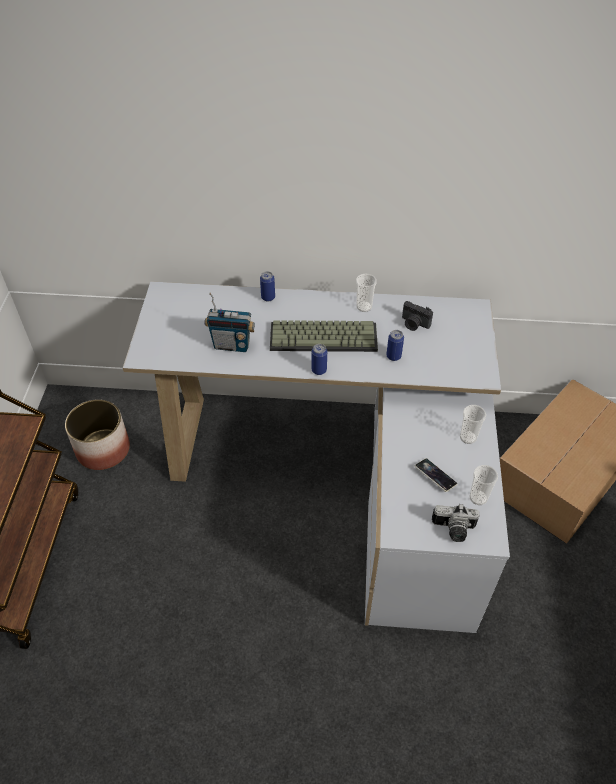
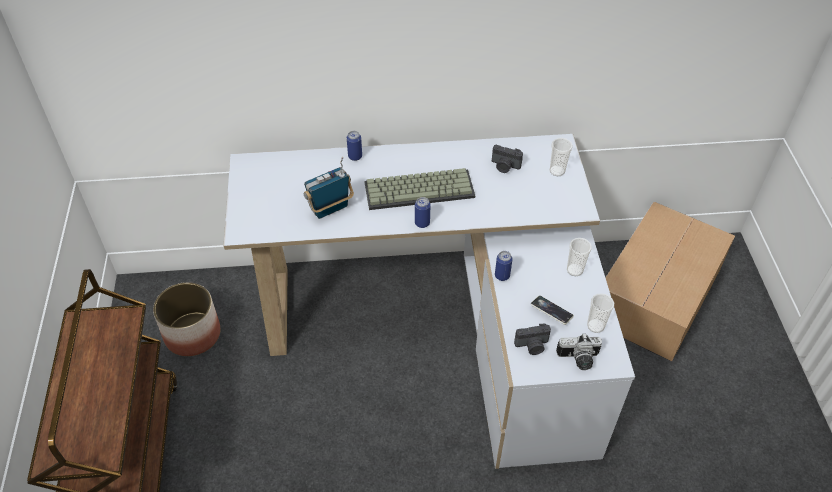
camera: 10 degrees left, 0 degrees up
(232, 345) = (330, 209): radio -> radio turned 150 degrees clockwise
(364, 307) = (452, 155): cup -> cup (557, 171)
(393, 356) = (491, 200): can -> can (502, 276)
(408, 509) = (532, 346): none -> camera

